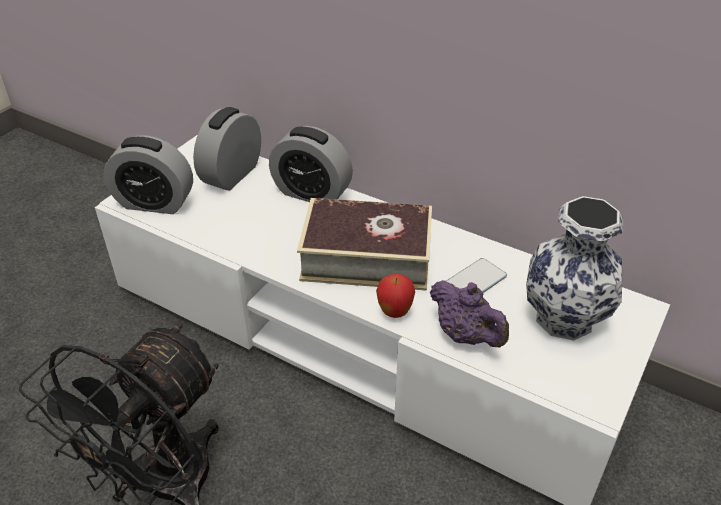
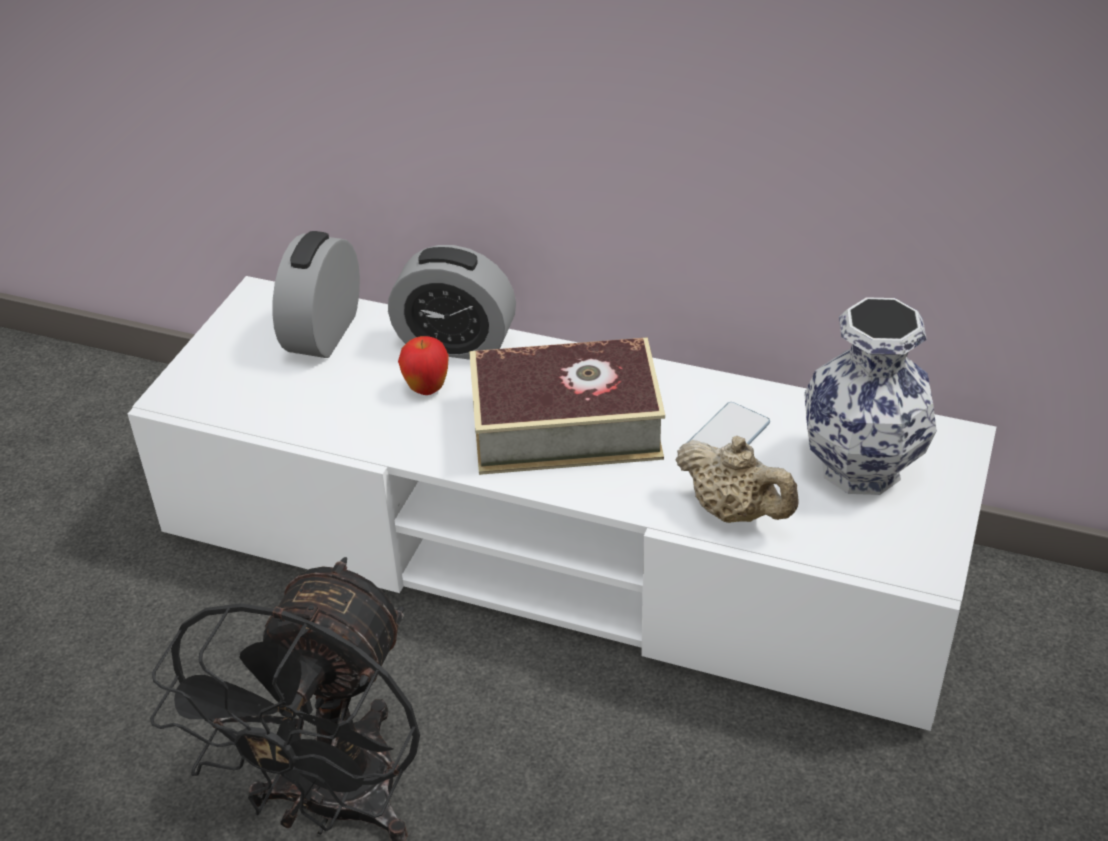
camera: 10 degrees left, 0 degrees up
(155, 203) = (220, 393): alarm clock -> none
(394, 312) = (628, 497): apple -> apple (426, 389)
(466, 335) = (734, 512): purple teapot -> beige teapot

